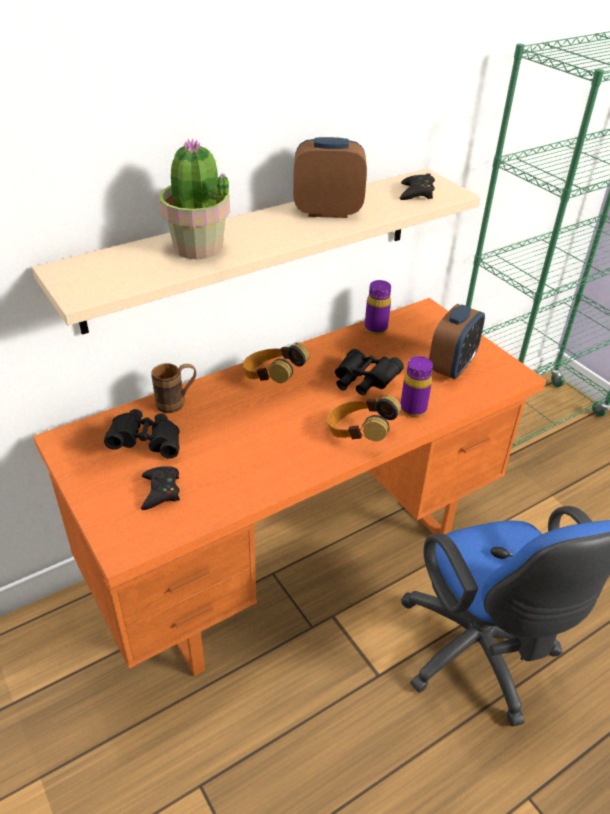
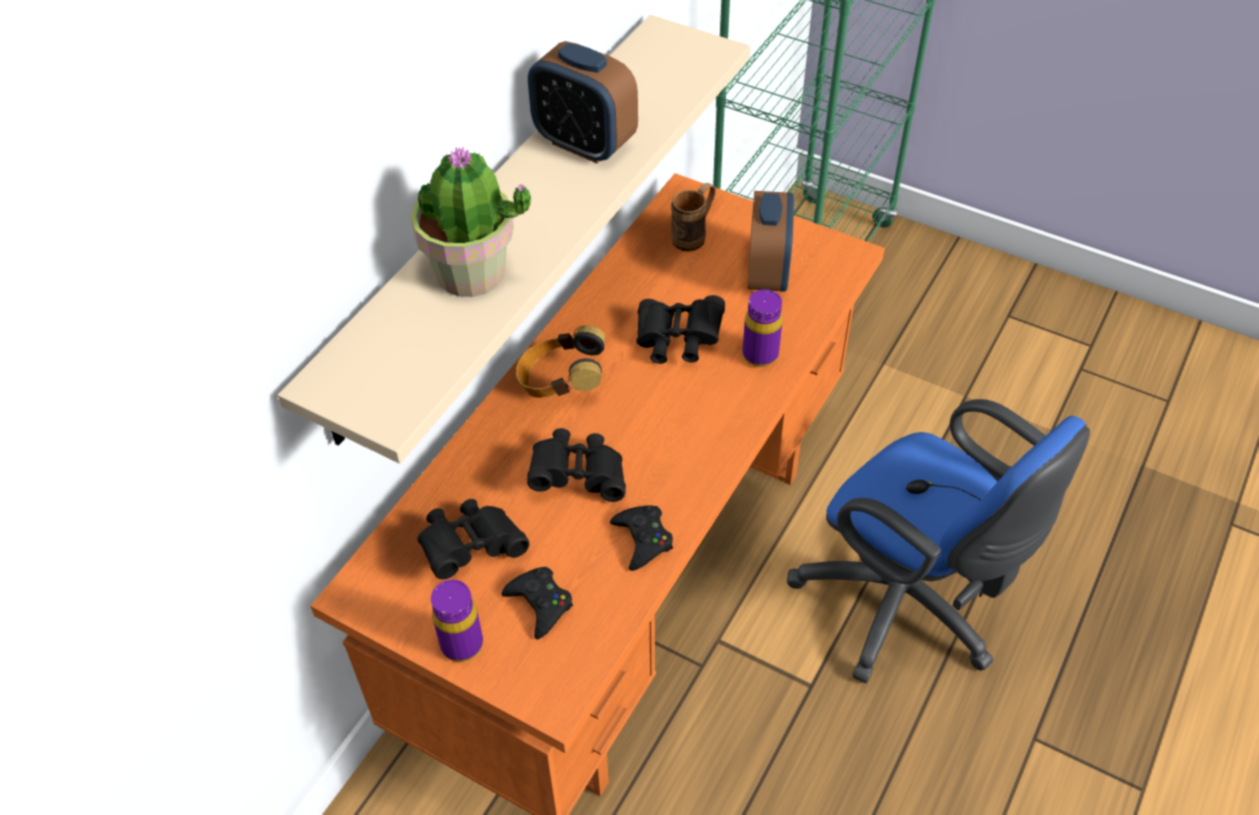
camera: 25 degrees left, 10 degrees up
(177, 403) = (465, 473): brown mug -> brown mug (694, 236)
(242, 431) = (579, 476): none -> black binoculars
(327, 211) = (584, 144): alarm clock -> alarm clock turned 120 degrees counterclockwise
(359, 434) = (720, 418): headphones -> none
(375, 329) = (639, 251): purple bottle -> purple bottle (462, 644)
(416, 193) = (670, 67): black game controller -> black game controller (643, 539)

